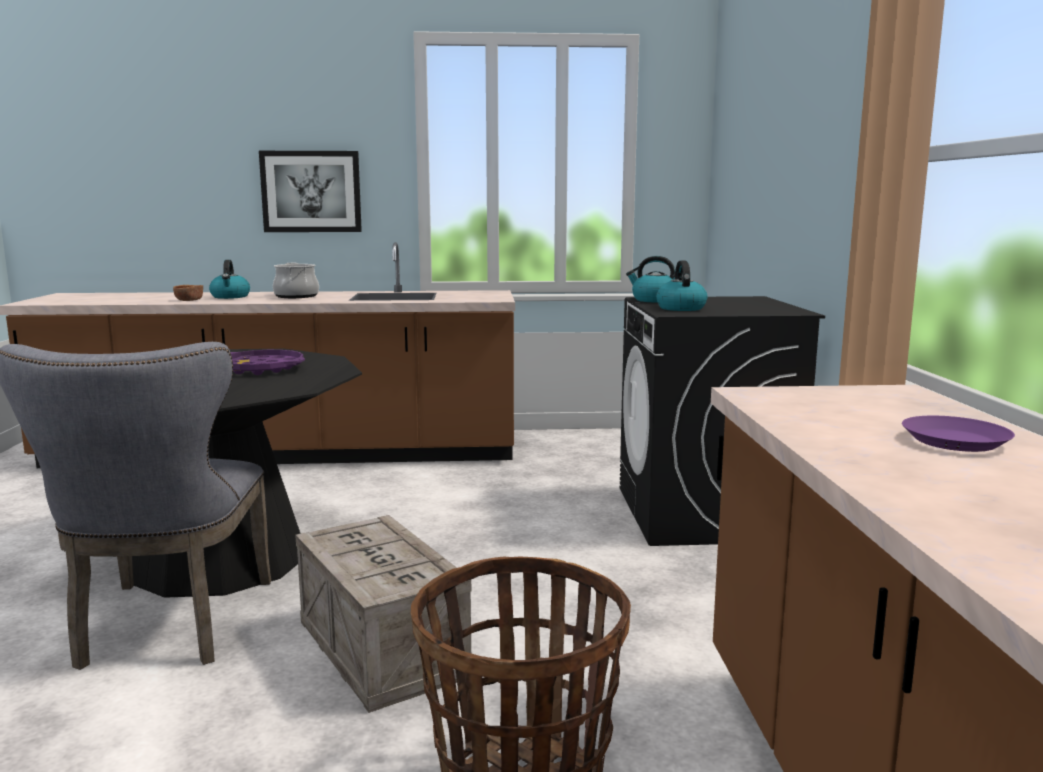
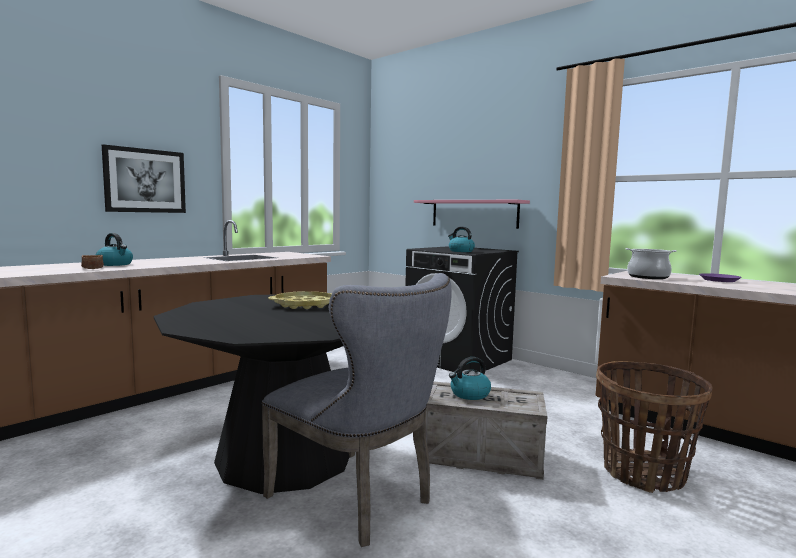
camera: 45 degrees left, 5 degrees down
(261, 369) = (304, 305): purple tray -> yellow tray
(296, 296) = (170, 261): cooking pot -> cooking pot (648, 277)
(654, 300) = (428, 249): kettle -> kettle (469, 394)
(789, 232) = (473, 213): none -> pink shelf

